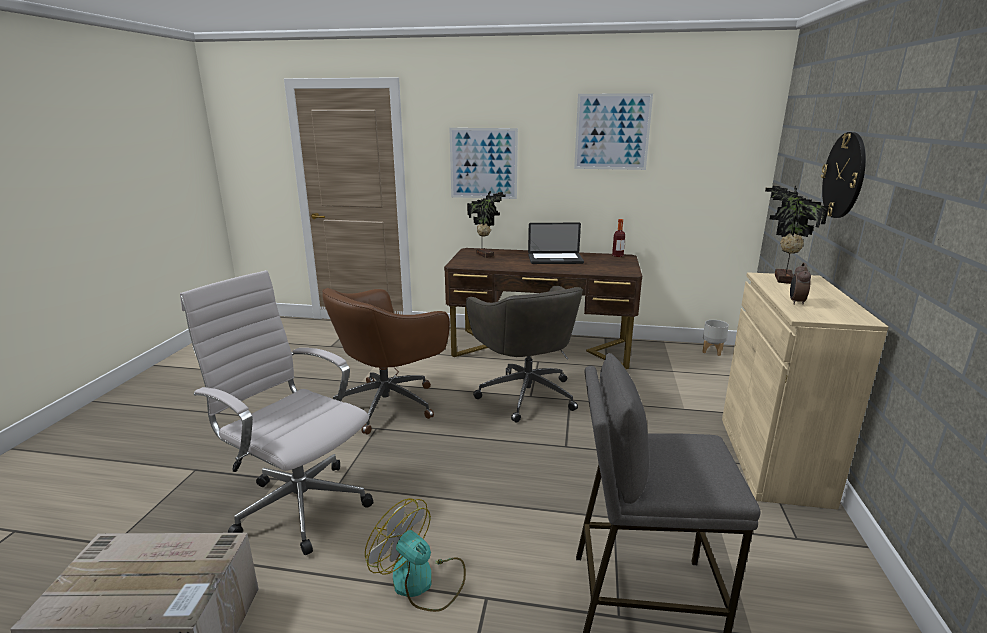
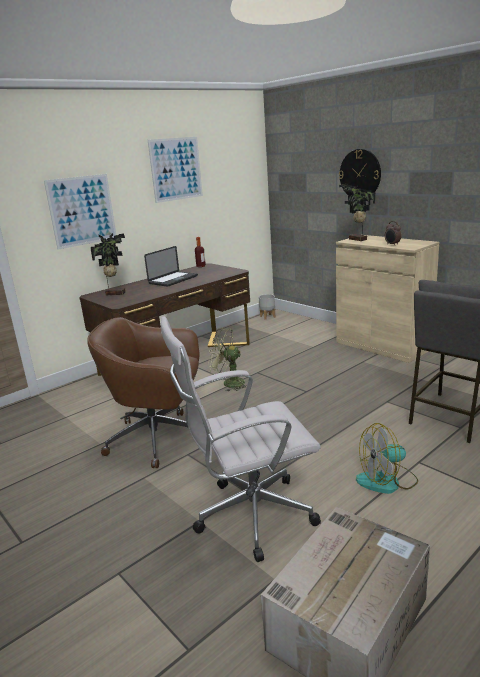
camera: 50 degrees left, 0 degrees up
(389, 403) = (159, 439): brown office chair -> brown office chair turned 105 degrees clockwise
(526, 394) = (228, 383): grey office chair -> green fan

